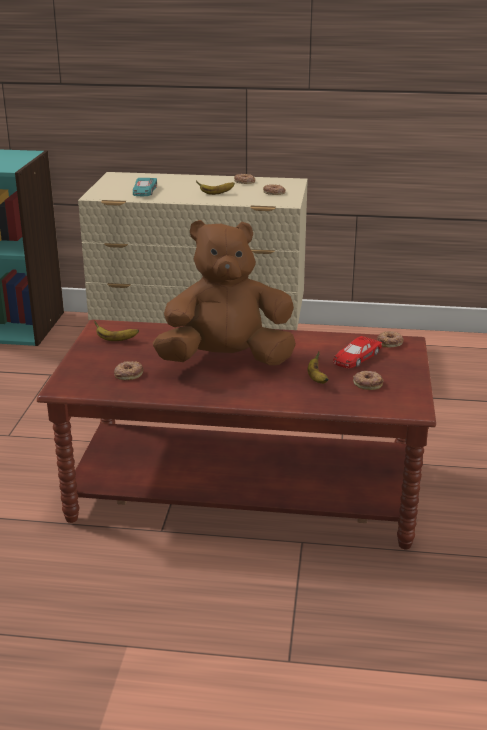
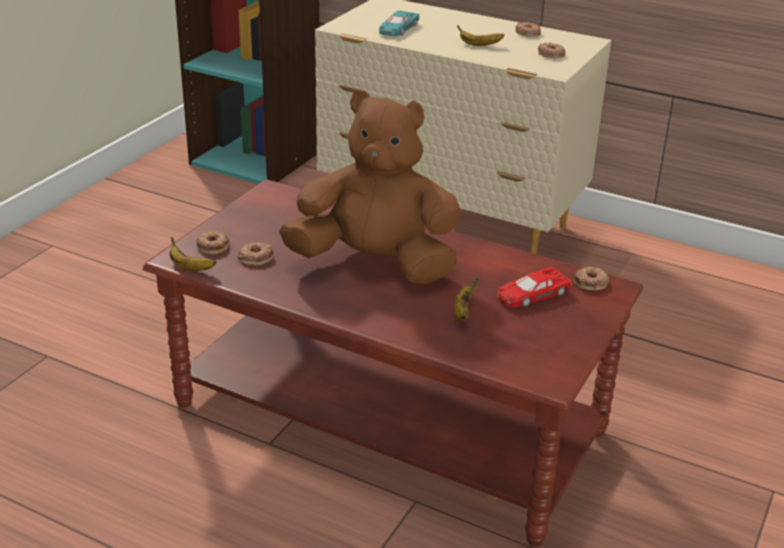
camera: 20 degrees right, 5 degrees up
(115, 340) = (272, 211): banana -> banana (190, 267)
(368, 383) = (520, 332): donut -> donut (213, 246)

